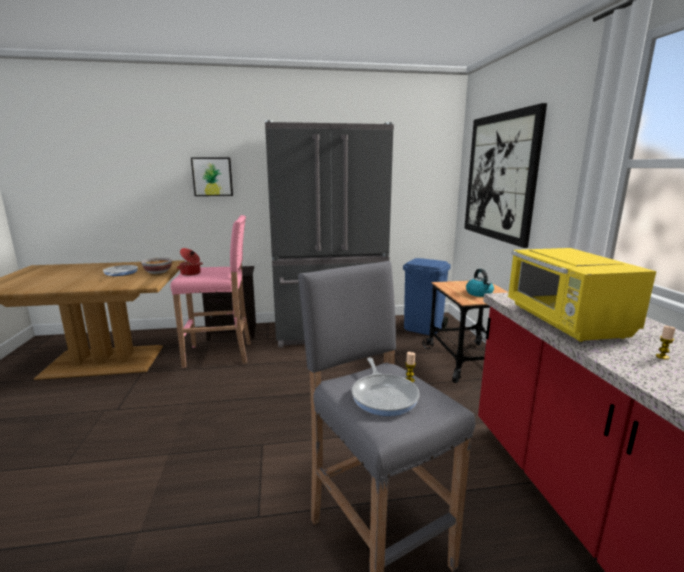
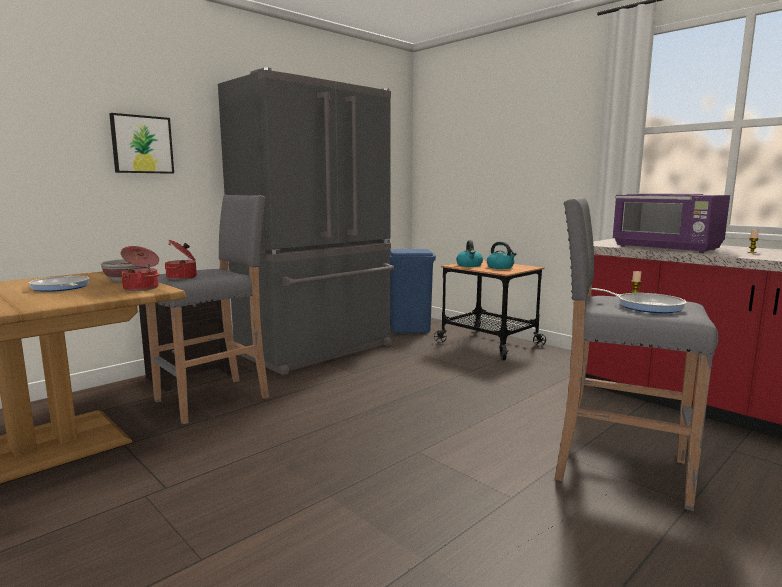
camera: 35 degrees left, 5 degrees down
(145, 281) = (142, 288): none -> cooking pot
(220, 354) = (215, 399): pink stool -> grey stool
(456, 286) = (469, 265): none -> kettle
(500, 177) = (482, 154): picture -> none
(566, 322) = (667, 248): yellow microwave -> purple microwave

